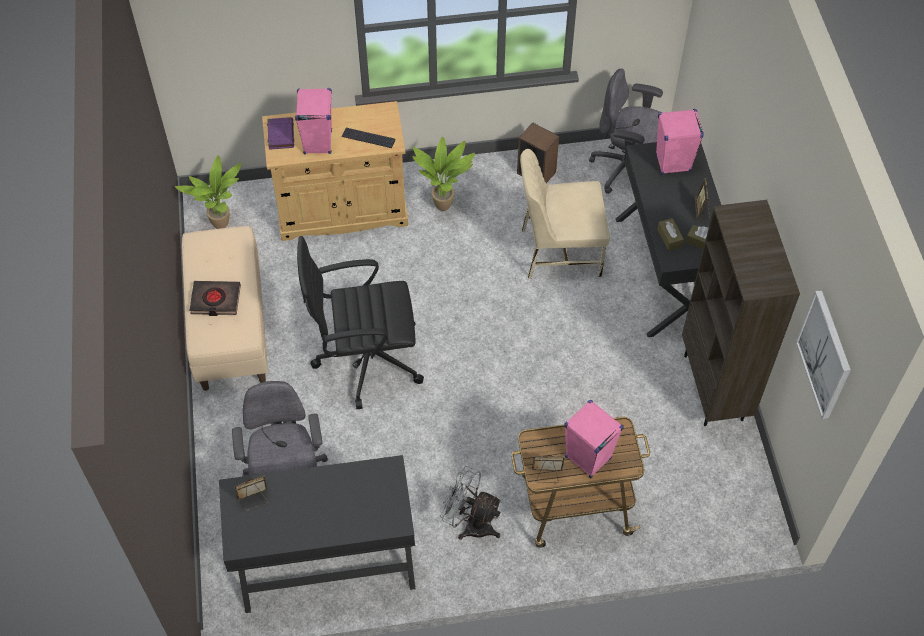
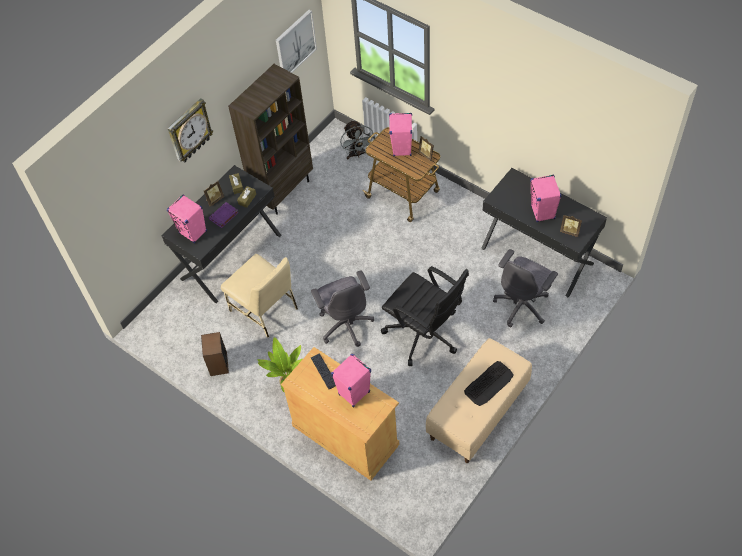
camera: 130 degrees left, 0 degrees up
(215, 300) = (489, 383): black book -> keyboard
(222, 225) = (423, 486): potted plant -> none
(280, 135) = (369, 417): purple book -> purple book (223, 216)
(312, 499) = (542, 212): none -> pink speaker
(471, 523) = (455, 222): grey fan -> grey fan (357, 154)
(627, 169) = (173, 324): grey office chair -> grey office chair (345, 324)
(754, 131) = (189, 131): none -> wall clock

